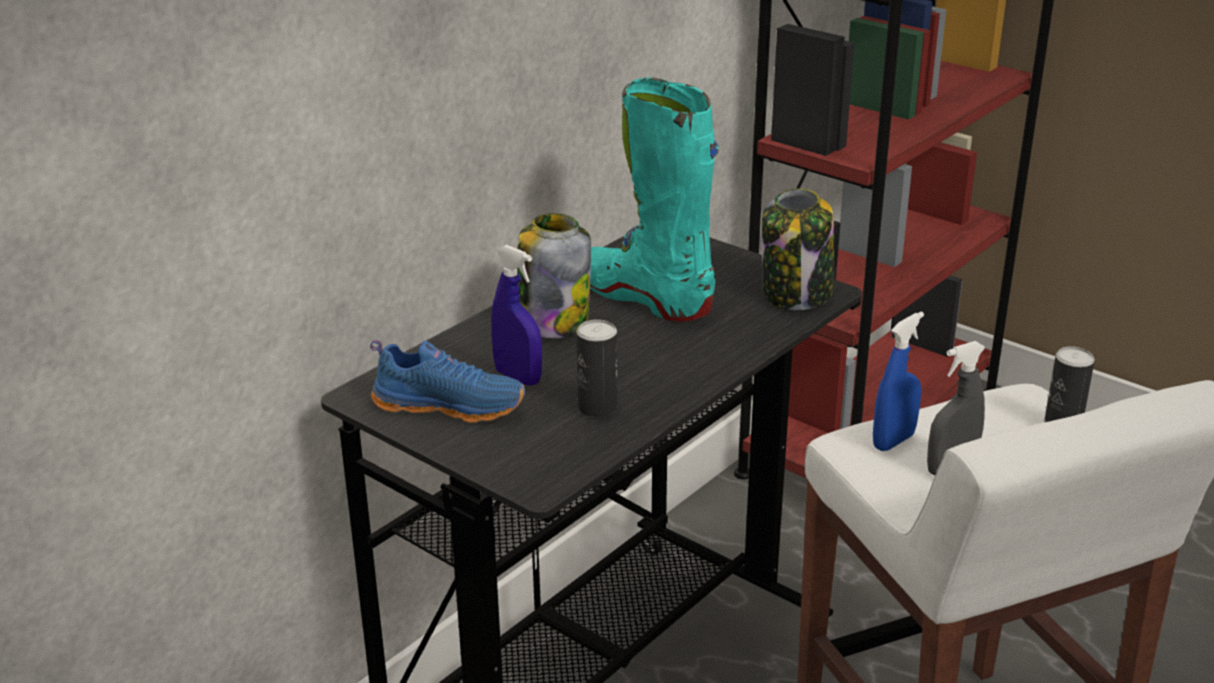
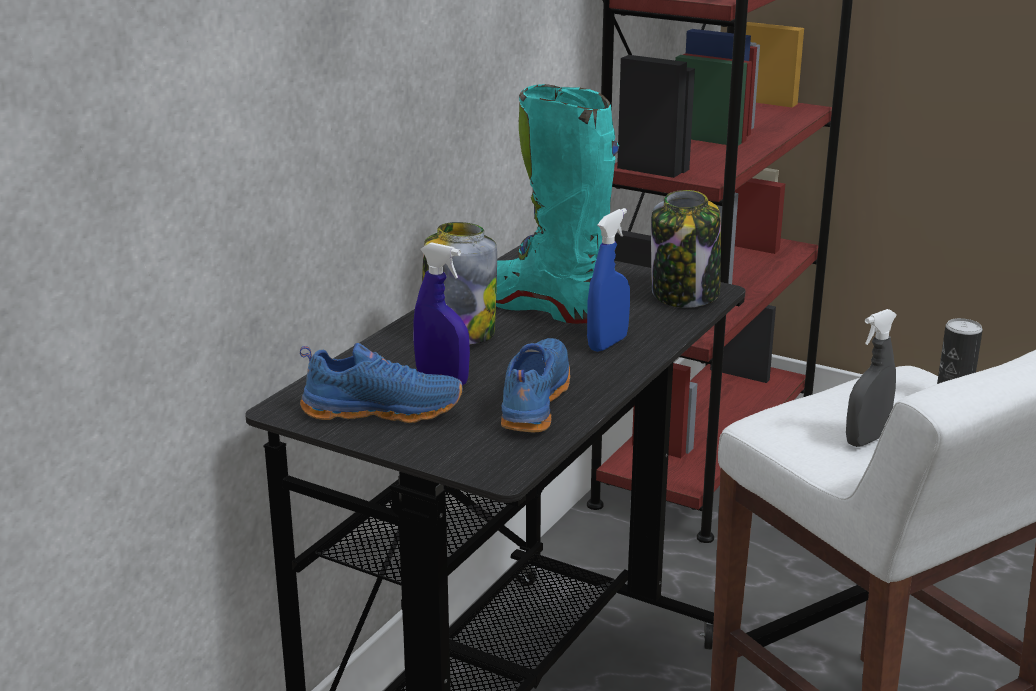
camera: 10 degrees left, 5 degrees down
(597, 407) = (532, 401): can -> blue shoe
(893, 441) = (804, 421): blue spray bottle -> blue spray bottle (607, 343)

